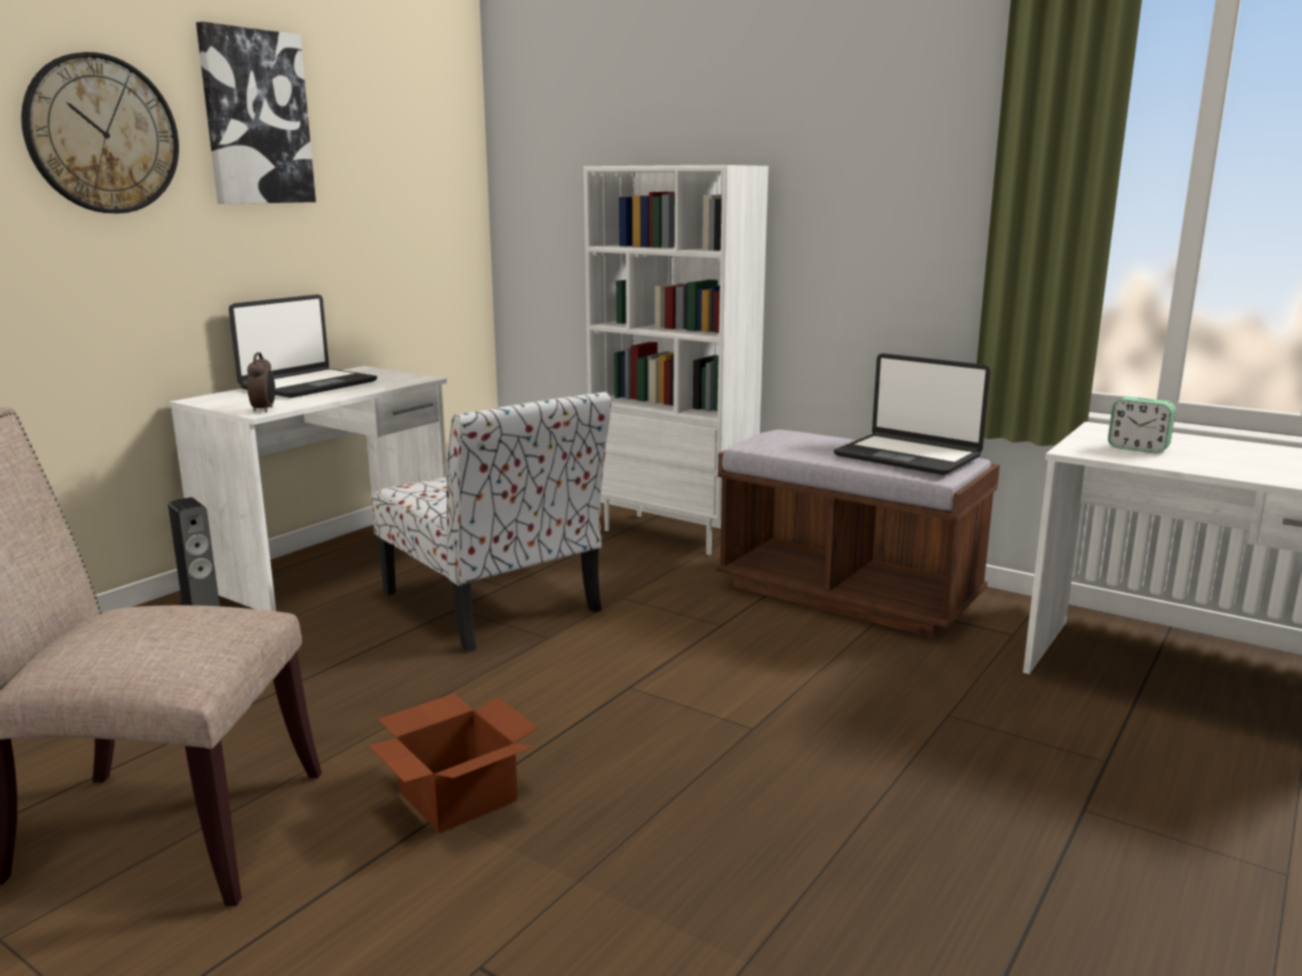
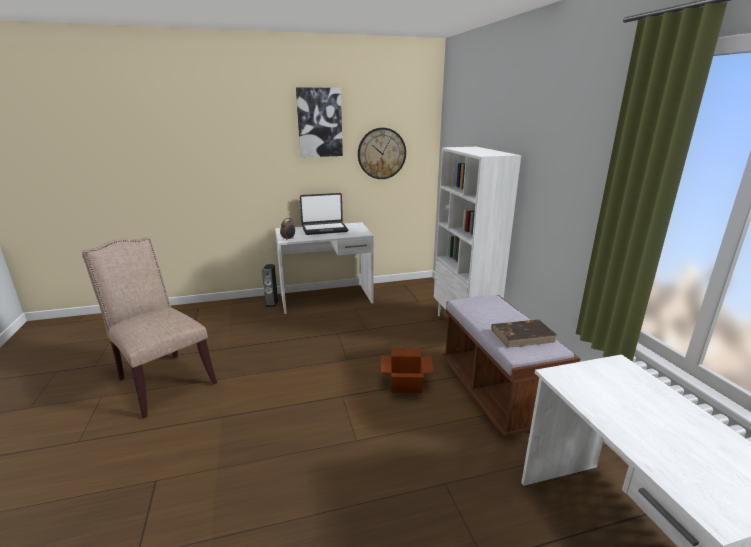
camera: 40 degrees right, 5 degrees up
(102, 134) = (256, 132): wall clock -> wall clock (381, 153)
(458, 795) = (235, 412): cardboard box -> cardboard box (406, 383)
(494, 603) = (351, 336): chair -> none
(908, 456) = (523, 335): laptop -> brown book
(1138, 448) = (604, 389): alarm clock -> none

